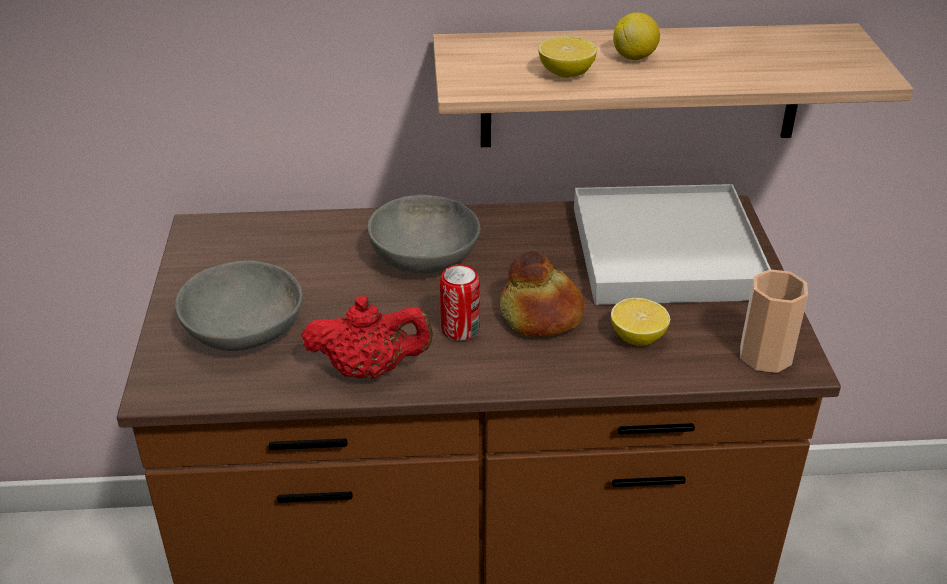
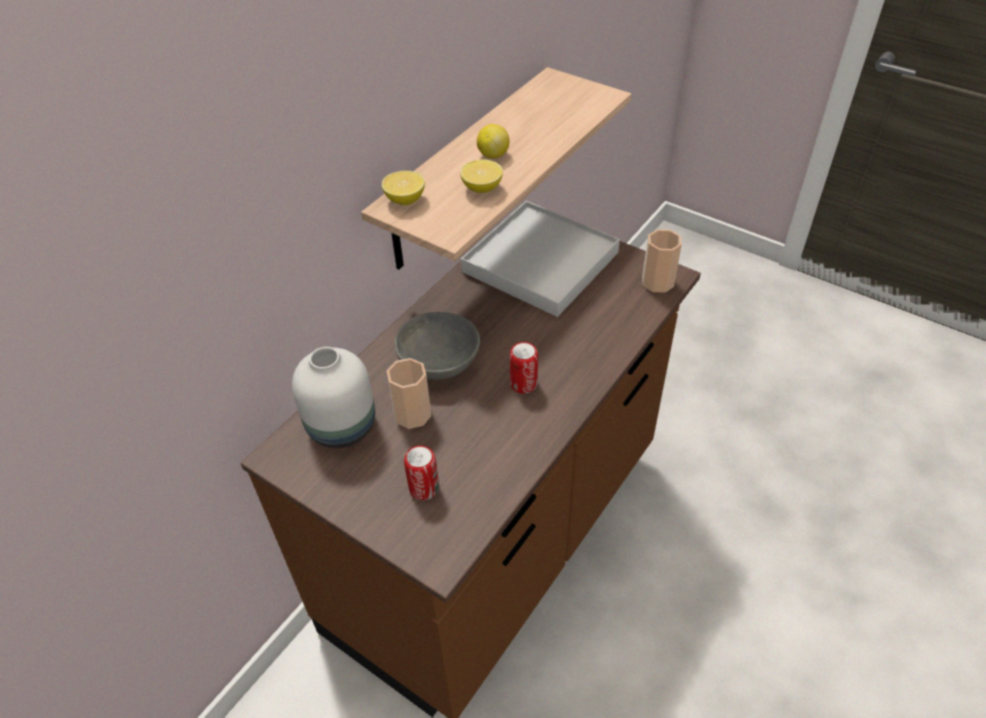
camera: 50 degrees left, 10 degrees up
(243, 333) = (424, 488): grey bowl -> can
(274, 245) = (344, 426): none -> white vase
(333, 277) = (412, 414): none -> cup
(369, 370) = (521, 444): red teapot -> none
(540, 316) = (545, 344): bread -> none
(637, 337) = (600, 317): lemon -> lemon (405, 199)

